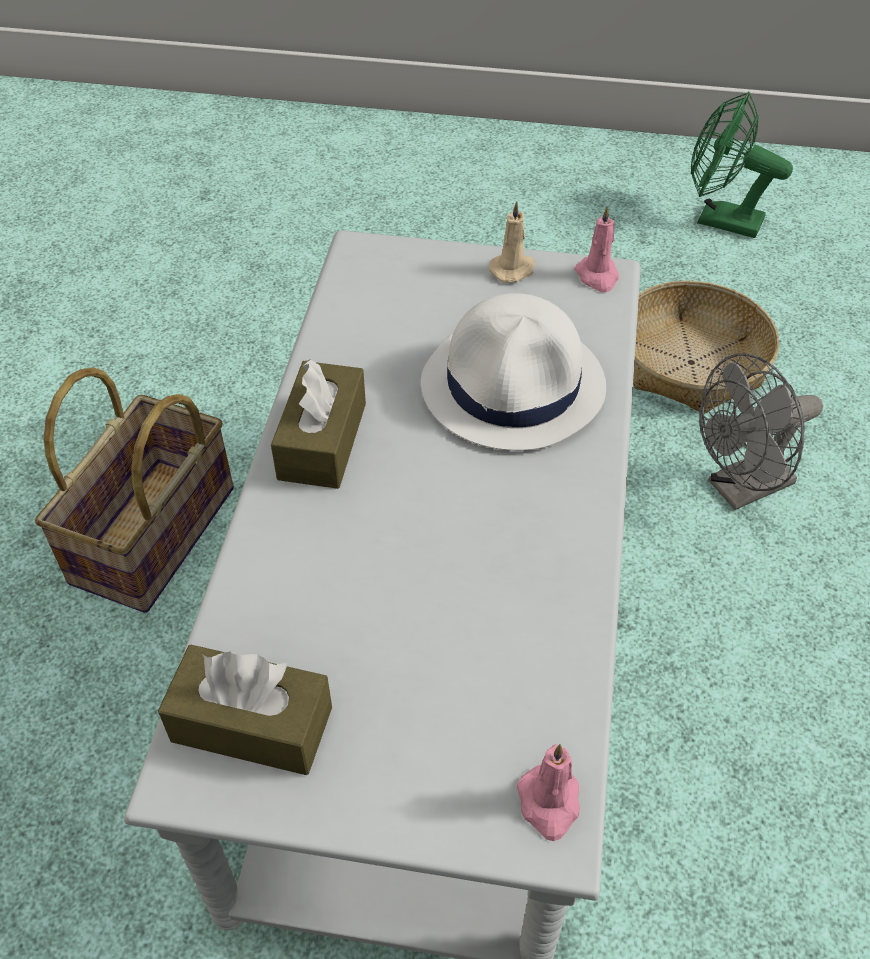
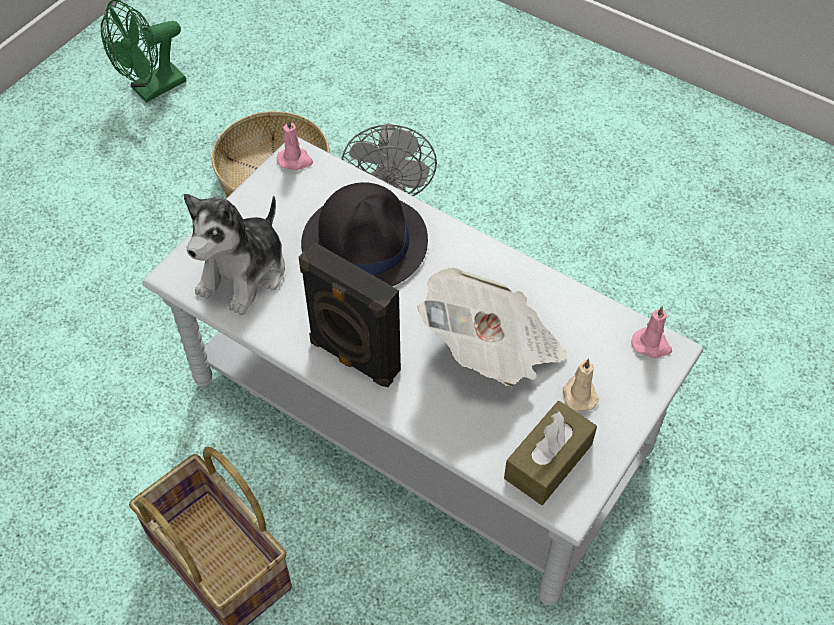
camera: 65 degrees left, 5 degrees up
(322, 441) = (352, 358): brown tissue box -> black speaker
(393, 300) = (244, 273): none -> plush toy
(419, 584) = (492, 348): none -> newspaper
(513, 269) = (258, 199): beige candle -> beige candle (579, 394)
(514, 386) = (365, 242): white hat -> black hat

